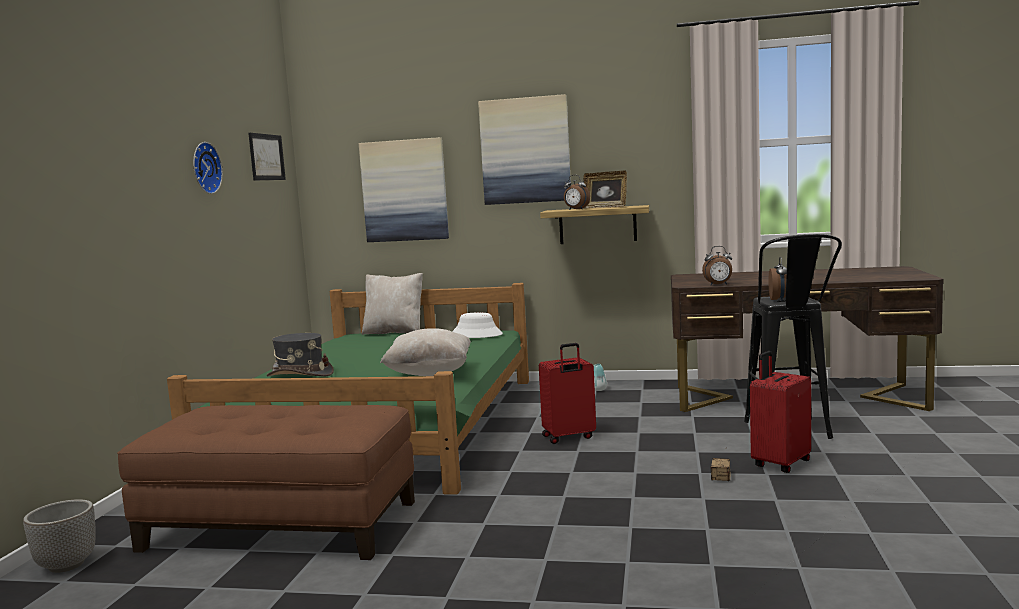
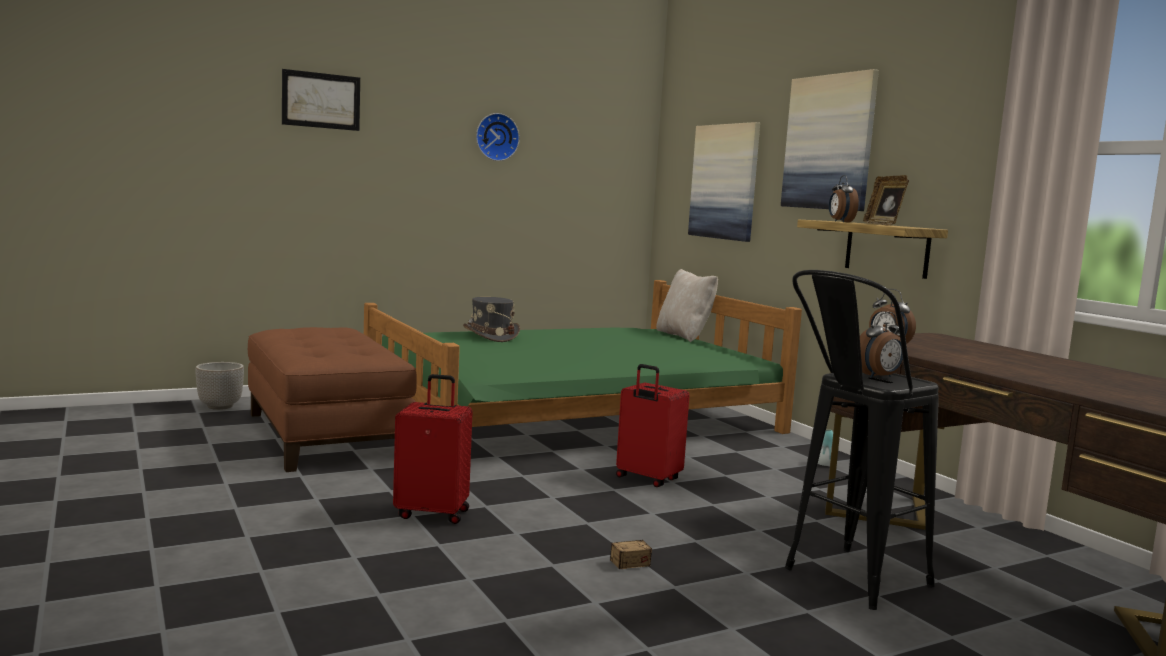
camera: 50 degrees right, 0 degrees up
(266, 157) = (603, 135): picture -> picture (321, 100)
(429, 374) = (546, 361): beige pillow -> none
(476, 335) = (714, 354): white hat -> none
(780, 463) = (721, 590): red suitcase -> red suitcase (433, 513)

